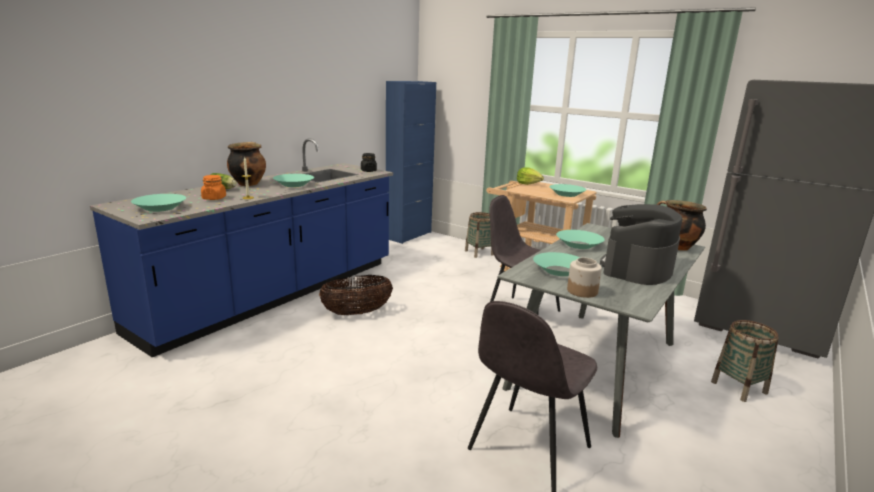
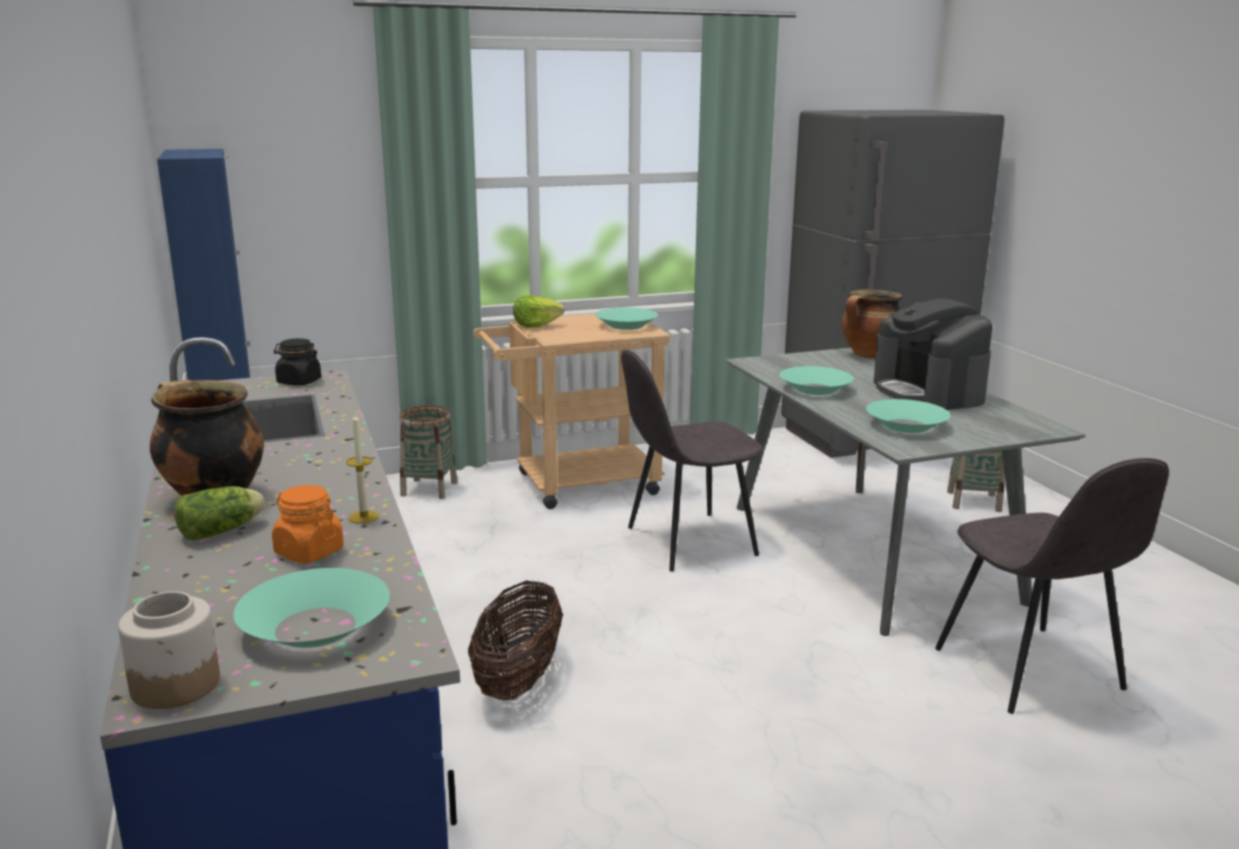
camera: 55 degrees left, 0 degrees up
(293, 184) = (308, 458): turquoise bowl -> none
(582, 291) = (986, 436): jar -> jar (177, 684)

